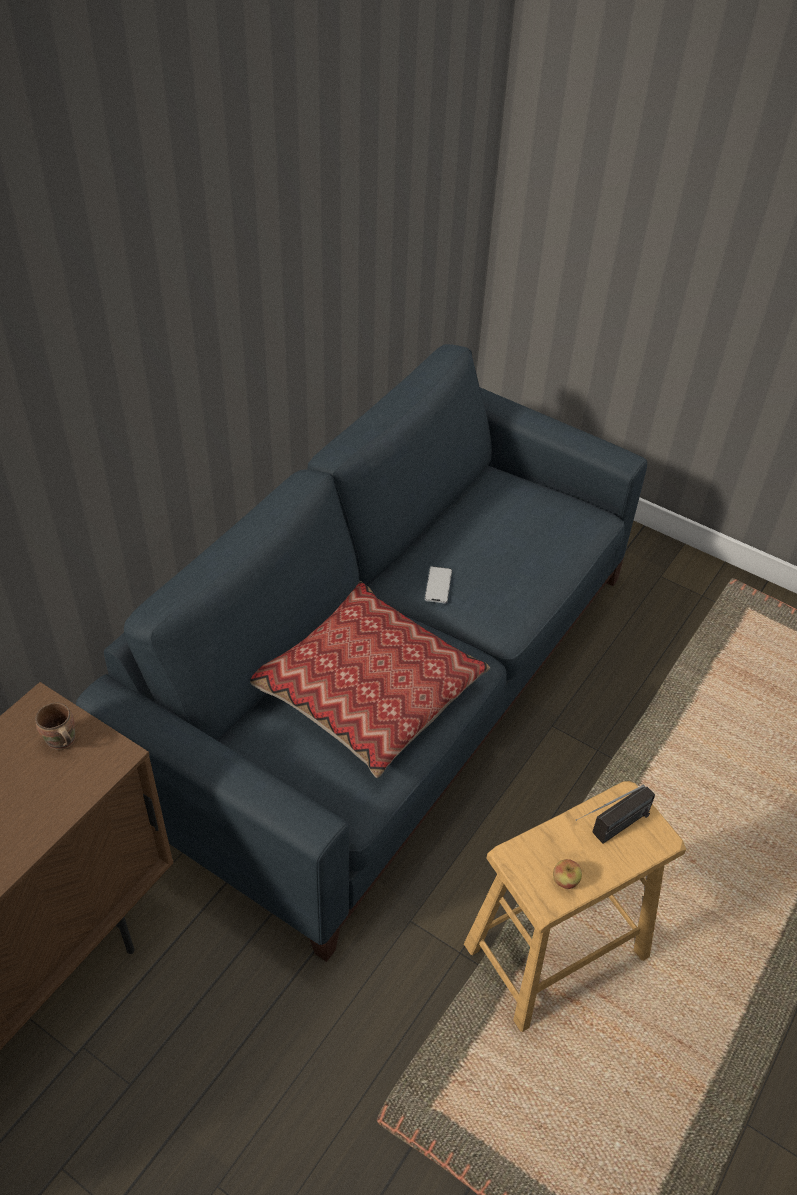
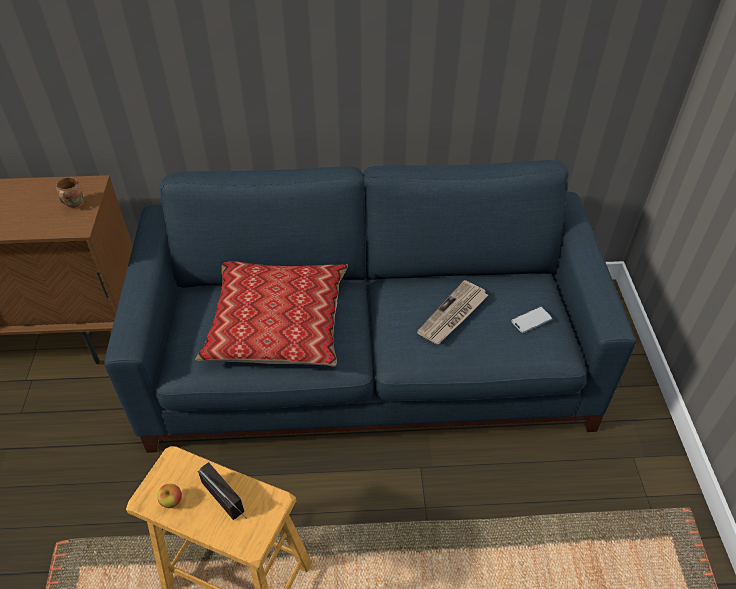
camera: 55 degrees right, 0 degrees up
(438, 585) = (399, 307): phone -> phone (531, 320)
(488, 554) = (453, 315): none -> newspaper
(609, 832) = (233, 506): radio -> radio turned 150 degrees counterclockwise

